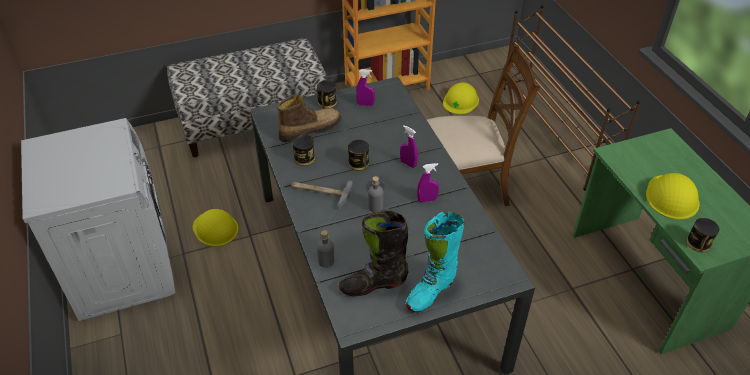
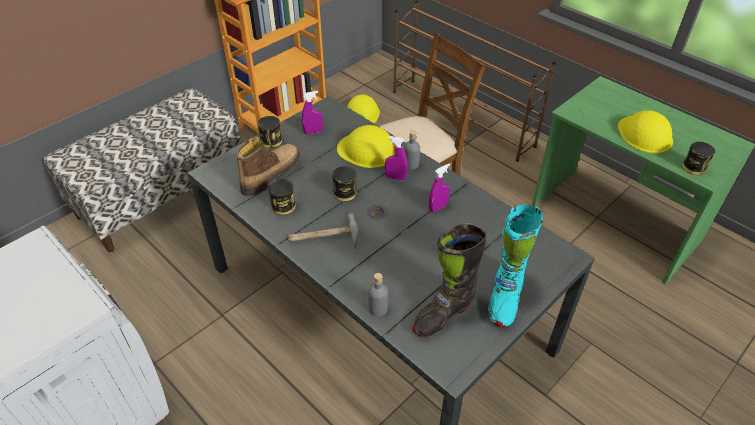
camera: 25 degrees left, 0 degrees up
(215, 228) = (177, 321): yellow hard hat -> yellow hard hat (367, 150)
(375, 207) = (392, 232): grey bottle -> grey bottle (411, 164)

